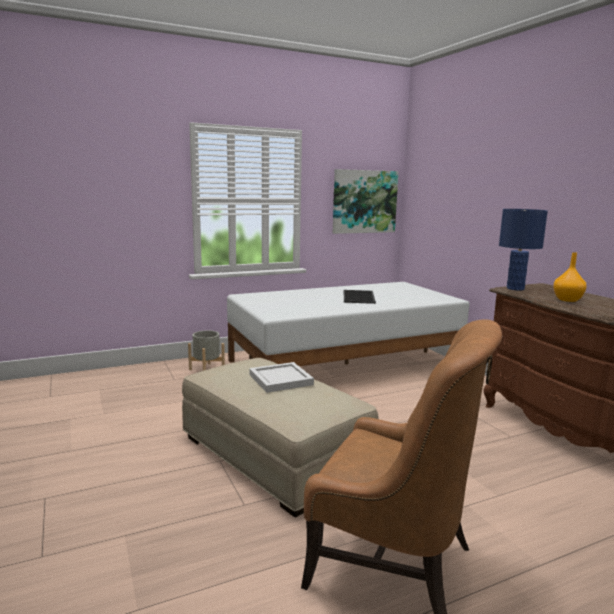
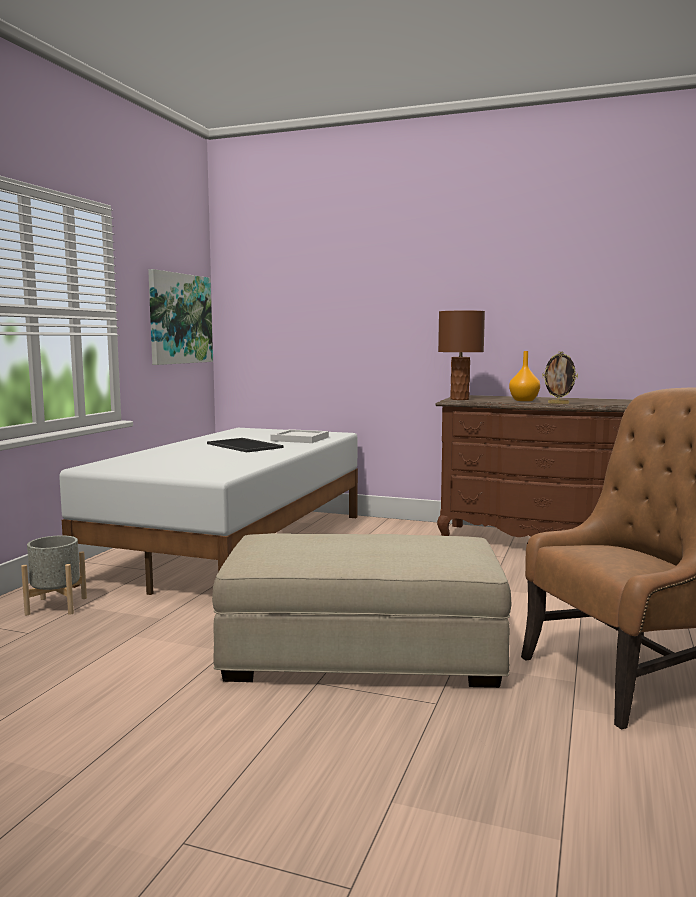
camera: 45 degrees left, 5 degrees down
(281, 380) = (355, 540): white tray -> white tray (301, 439)
(515, 288) = (459, 399): blue table lamp -> brown table lamp
(582, 309) = (558, 403): none -> picture frame

